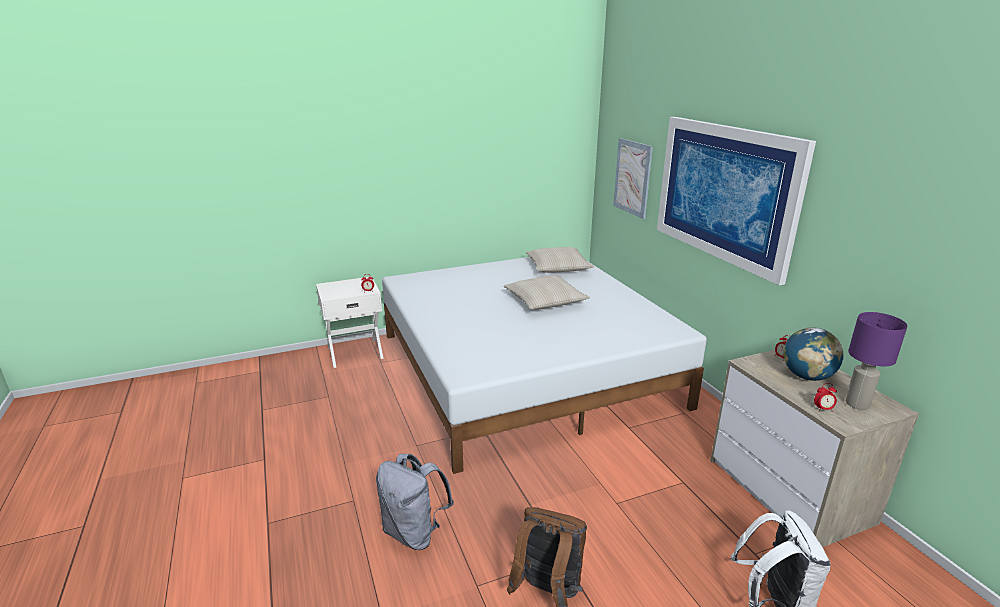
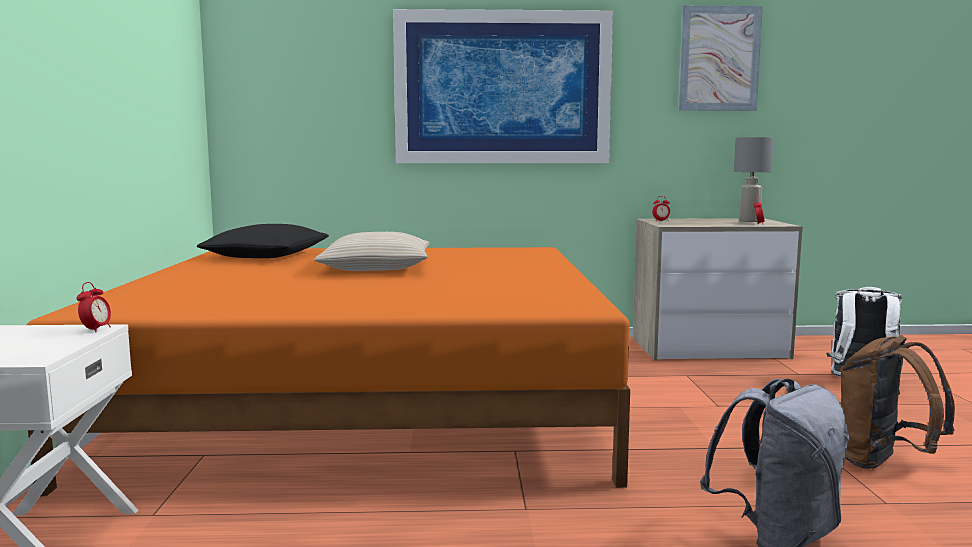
camera: 70 degrees left, 15 degrees down
(525, 369) = (369, 400): white bed -> orange bed
(557, 267) = (266, 255): beige pillow -> black pillow
(632, 177) = (315, 107): picture -> picture (719, 59)
(807, 376) = (699, 221): globe -> none
(857, 404) = (750, 221): purple table lamp -> grey table lamp

